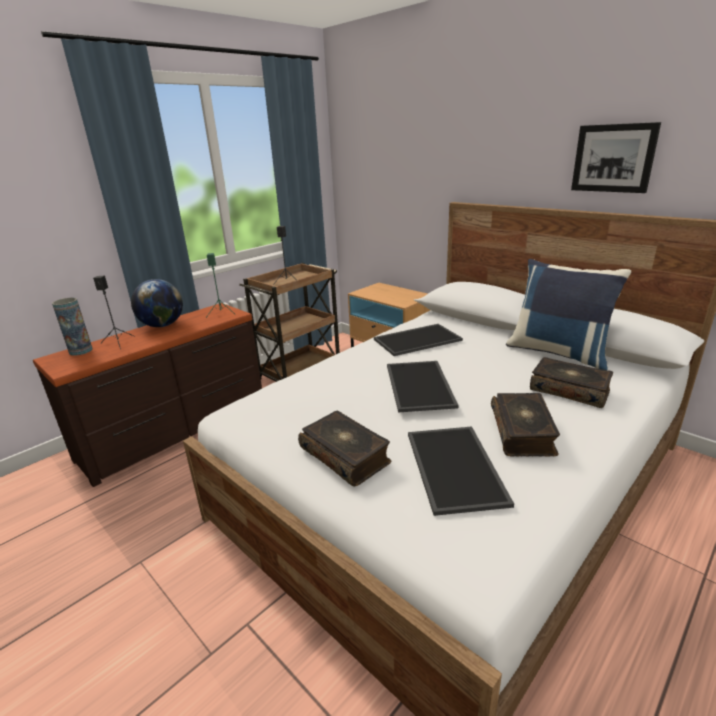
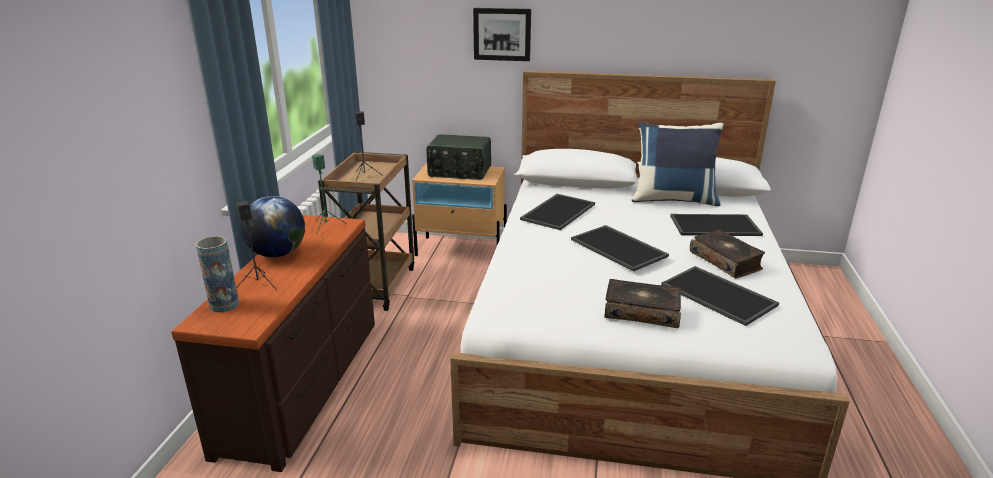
camera: 35 degrees left, 0 degrees up
(391, 293) = (459, 172): none -> radio
(569, 390) = (715, 225): book -> tray
(613, 158) = (678, 31): picture -> picture (502, 34)

